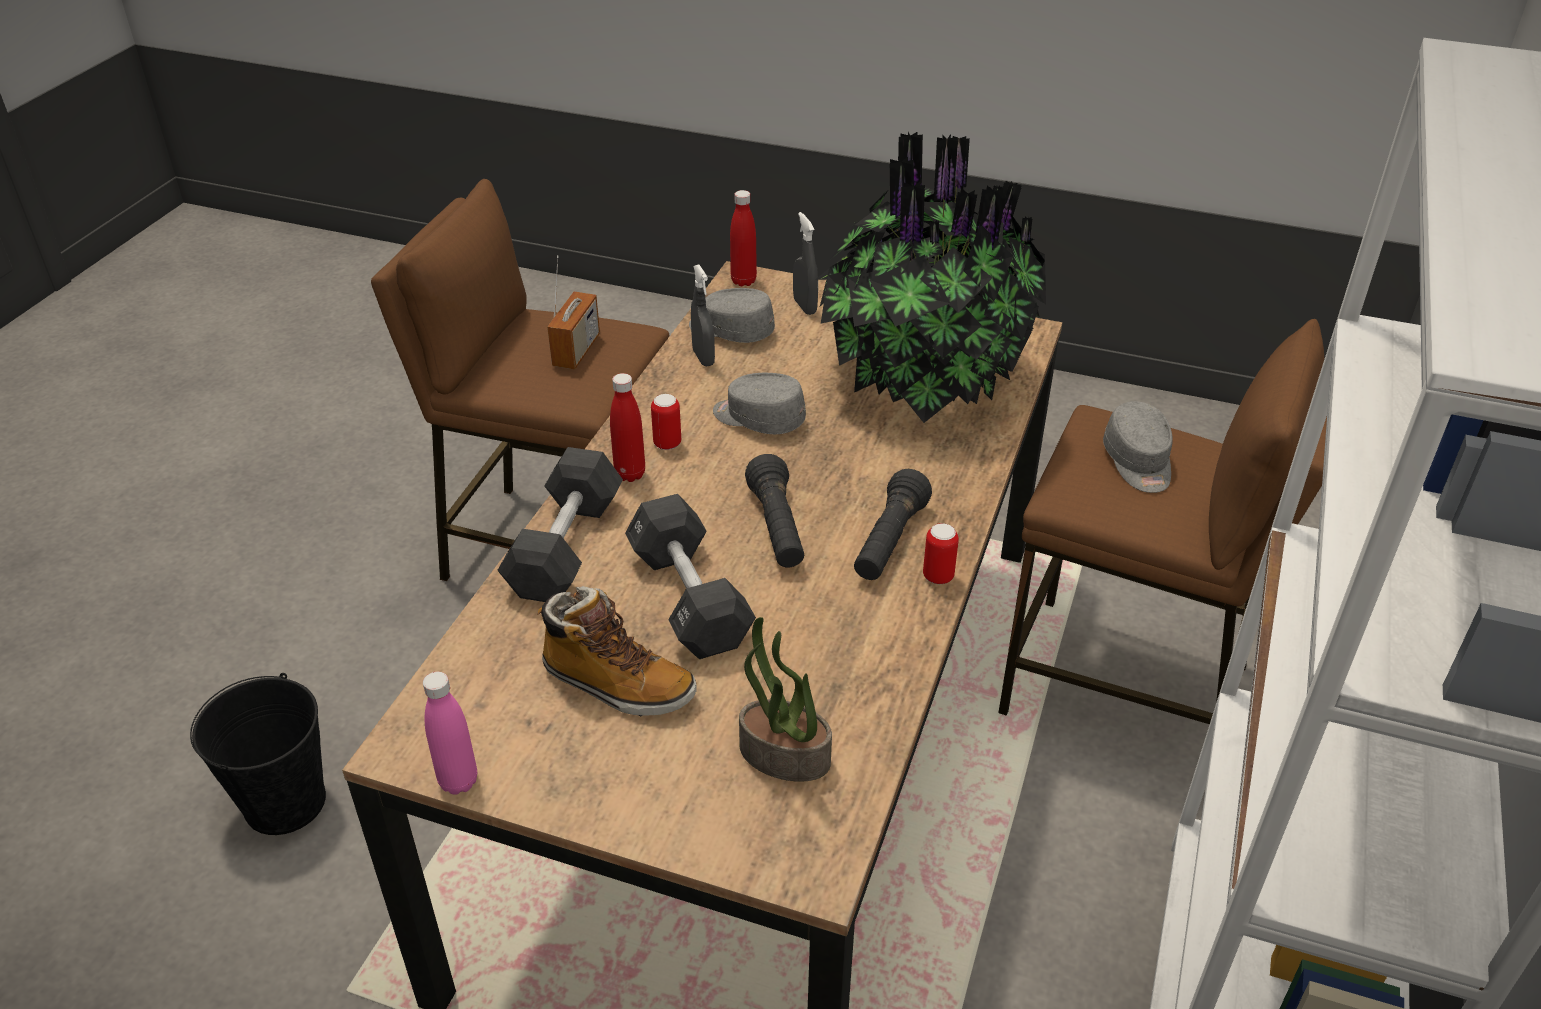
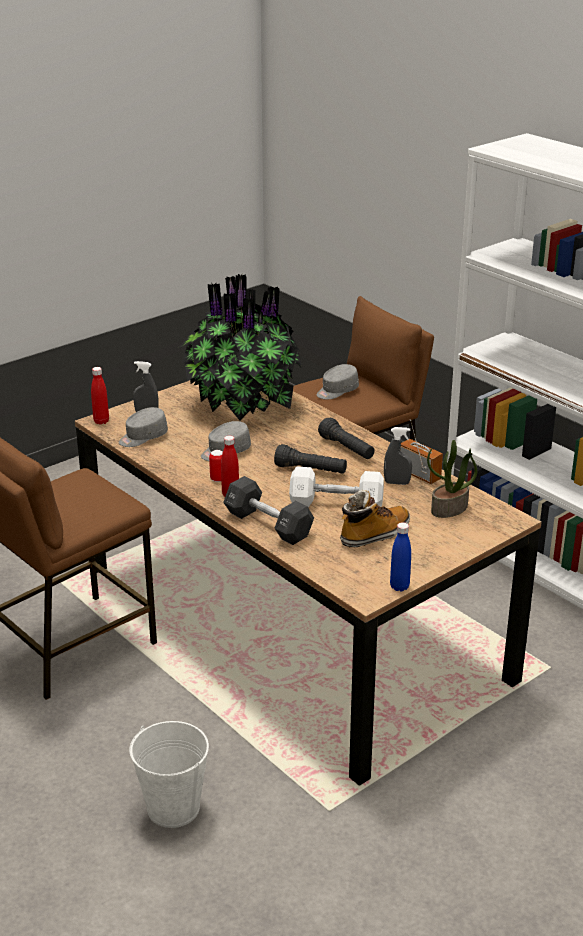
camera: 60 degrees left, 10 degrees down
(286, 802) = (173, 807): black bucket -> white bucket
(458, 781) = (399, 587): pink bottle -> blue bottle
(576, 351) = (78, 494): radio -> radio (419, 474)
(689, 598) = (336, 503): black dumbbell -> white dumbbell
(703, 358) = (157, 451): grey spray bottle -> grey spray bottle (397, 483)
(938, 576) = (379, 446): can -> none
(1138, 463) = (336, 391): grey cap -> grey cap turned 120 degrees clockwise

